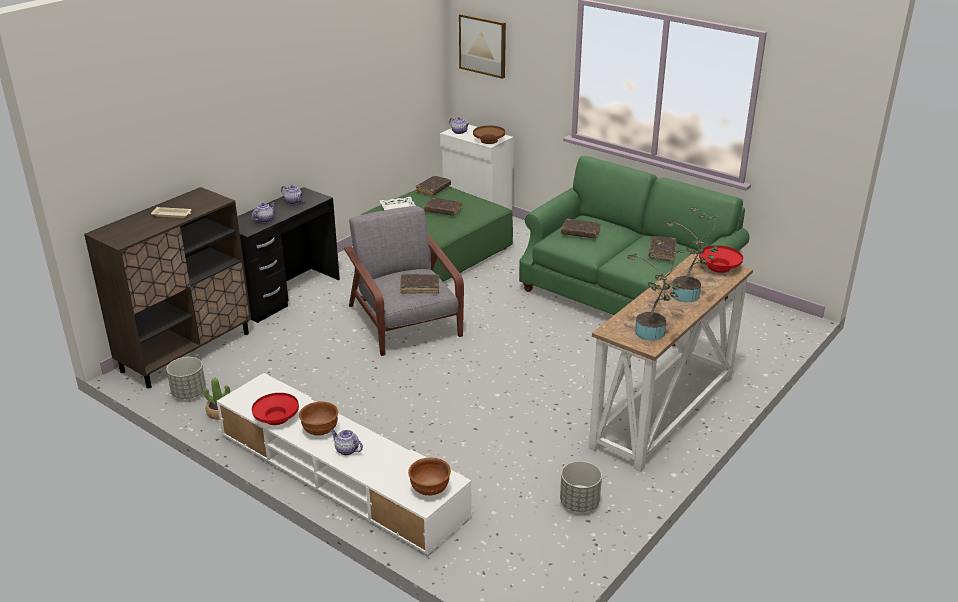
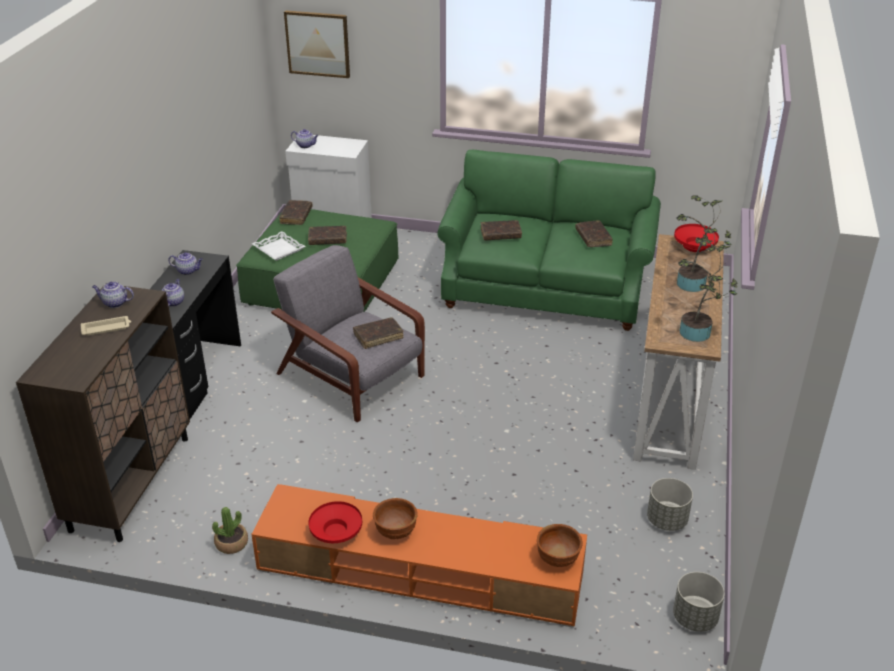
camera: 25 degrees left, 5 degrees up
(189, 393) = (175, 532): grey planter -> grey planter (695, 618)
(339, 475) = (419, 571): white tv stand -> orange tv stand
(346, 450) = (440, 544): teapot -> teapot (114, 303)
(488, 141) = (346, 150): brown bowl -> none

